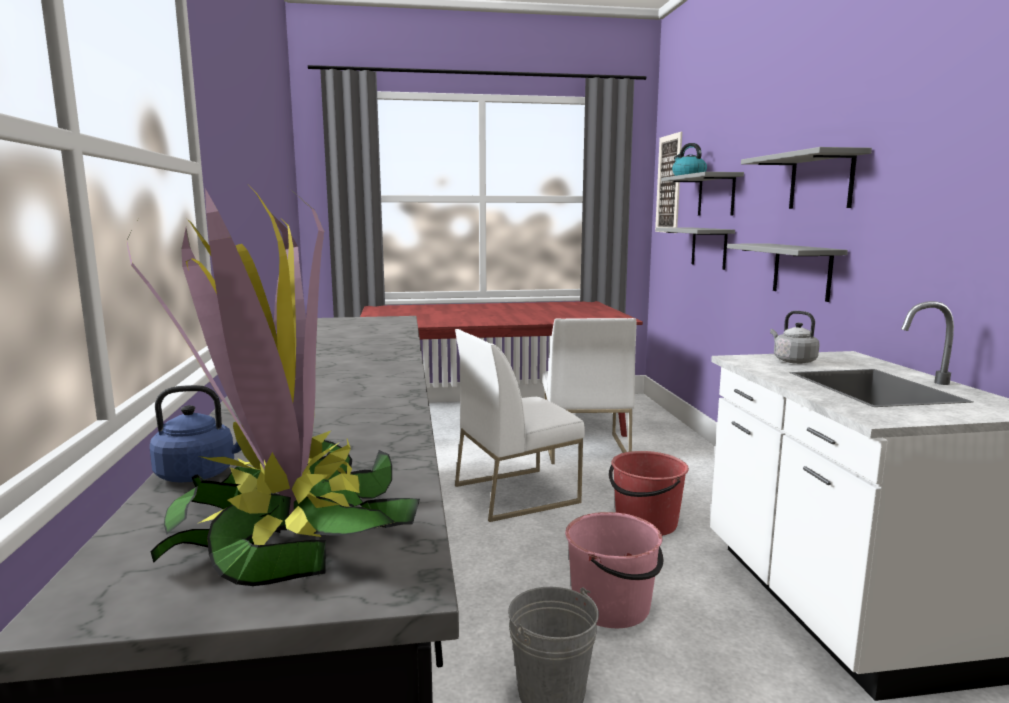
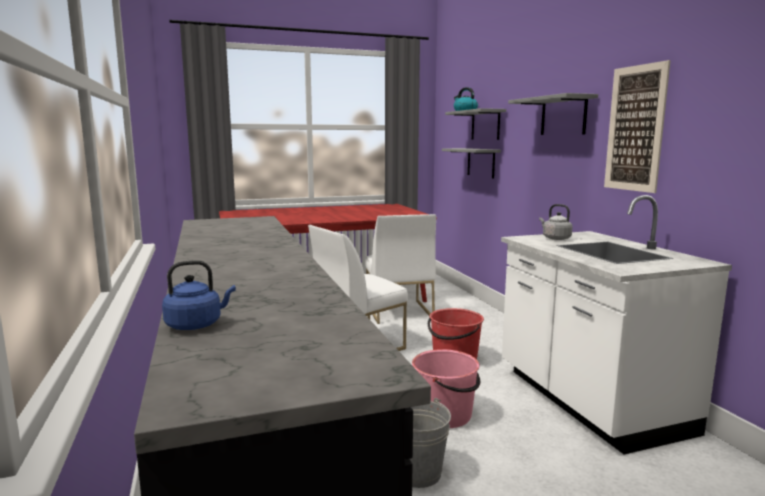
camera: 10 degrees left, 0 degrees up
(286, 530) = (287, 352): potted plant -> none
(668, 184) = (447, 116): picture -> picture (635, 128)
(802, 271) = (551, 178): grey shelf -> none

